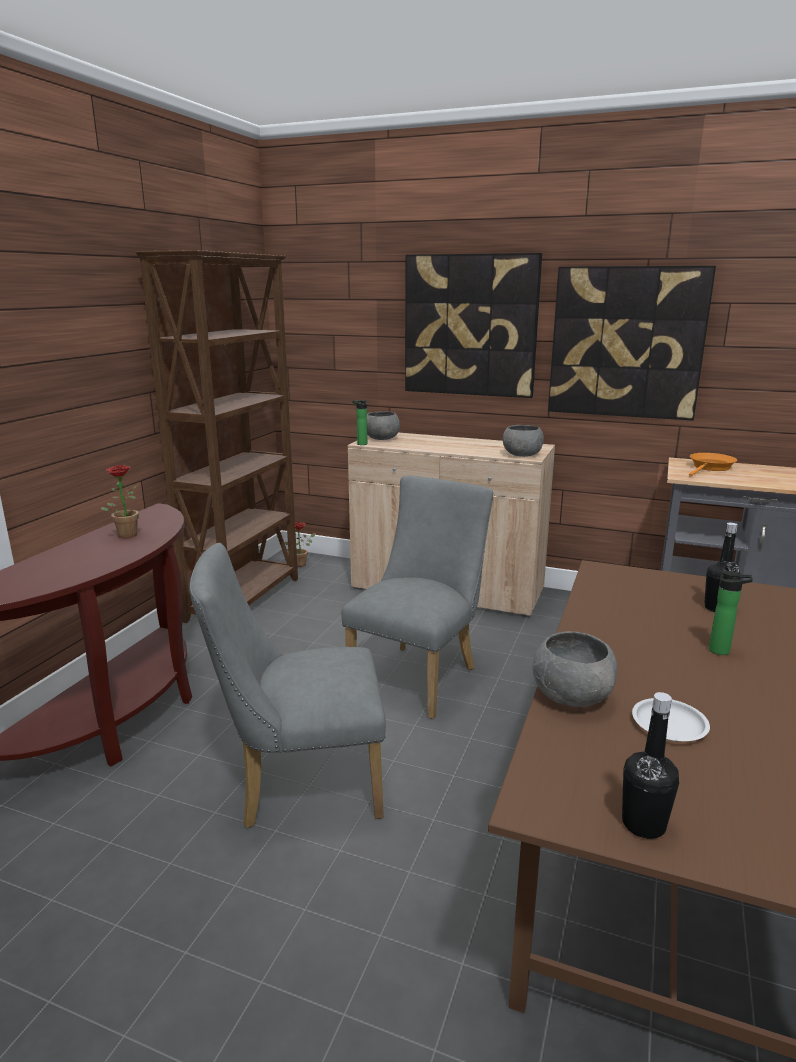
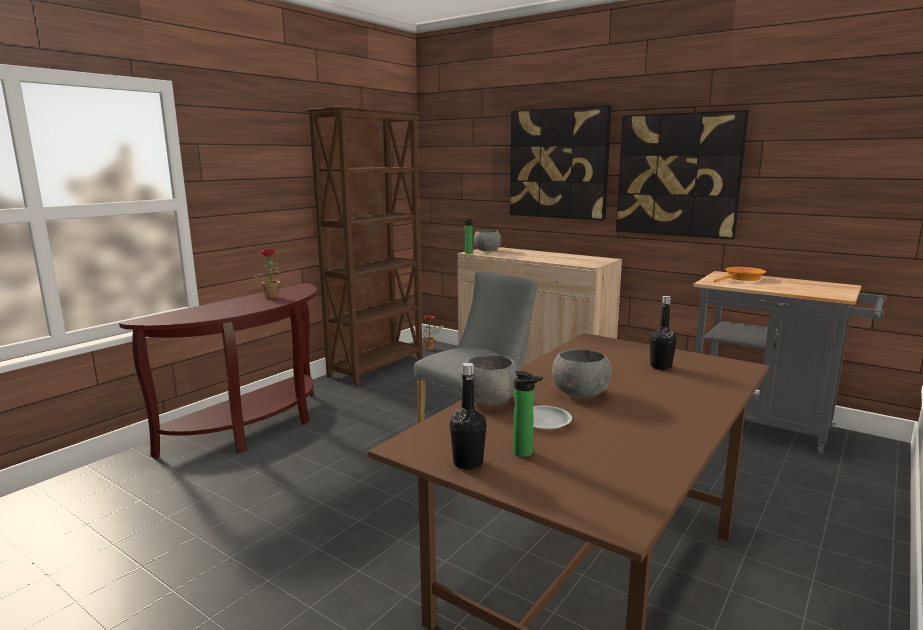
camera: 15 degrees right, 5 degrees down
(299, 784) = (353, 479): grey chair -> none
(522, 455) = (586, 263): grey bowl -> grey bowl (581, 393)
(722, 651) = (634, 389): bottle -> bottle (525, 453)

